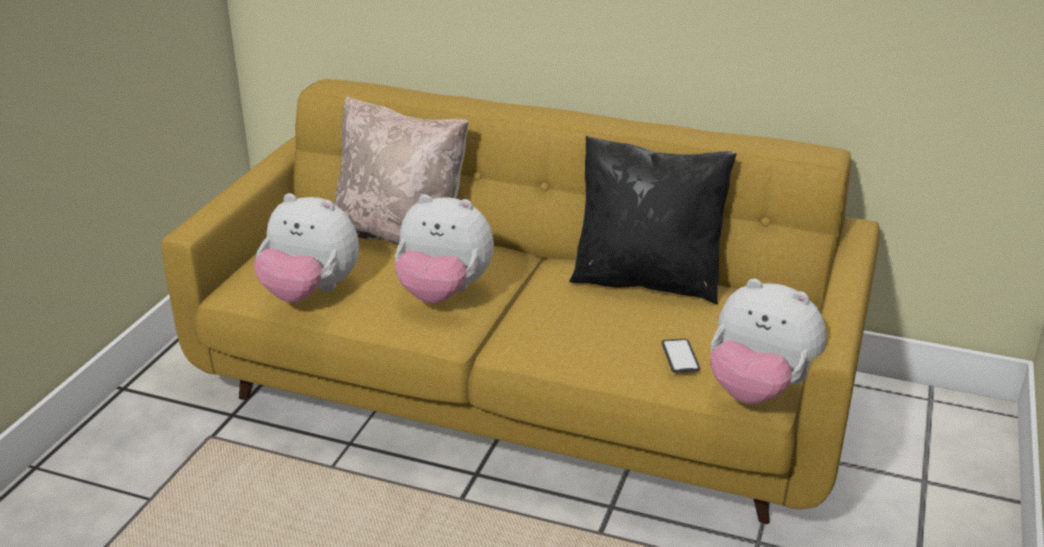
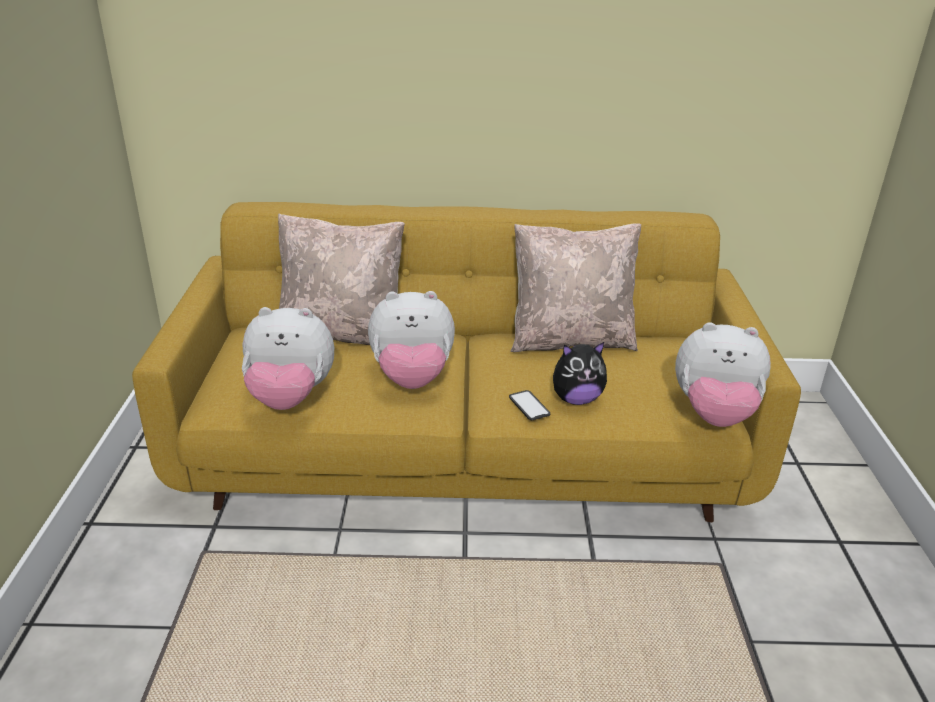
camera: 20 degrees left, 0 degrees up
(606, 345) = (576, 399): none -> plush toy
(647, 280) = (570, 340): black pillow -> beige pillow
(680, 356) = (640, 398): phone -> phone (529, 406)

